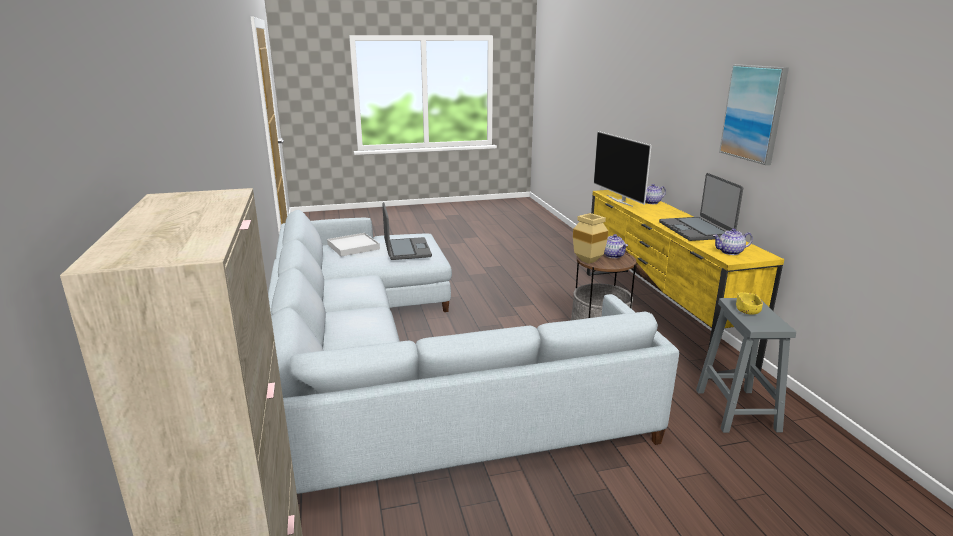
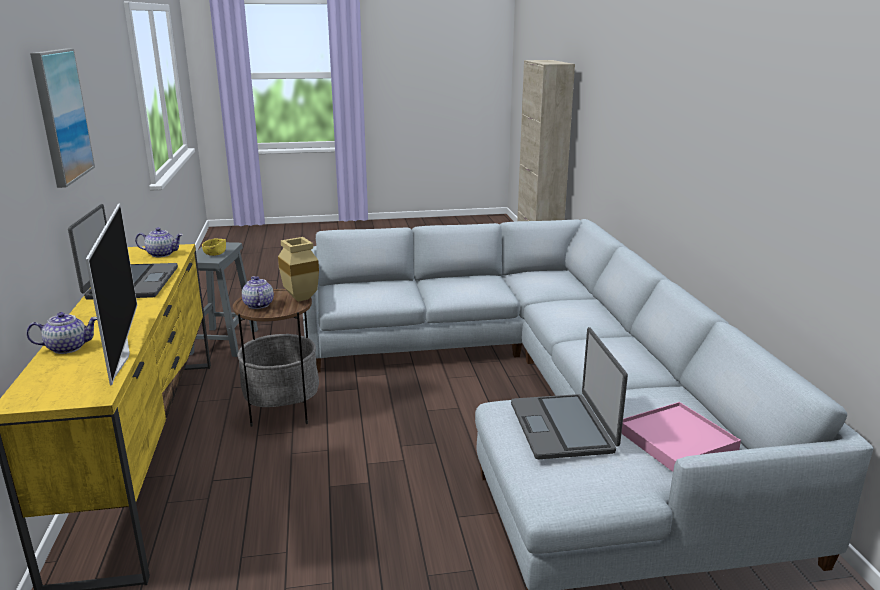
camera: 175 degrees left, 0 degrees up
(353, 247) = (676, 441): white tray -> pink tray

